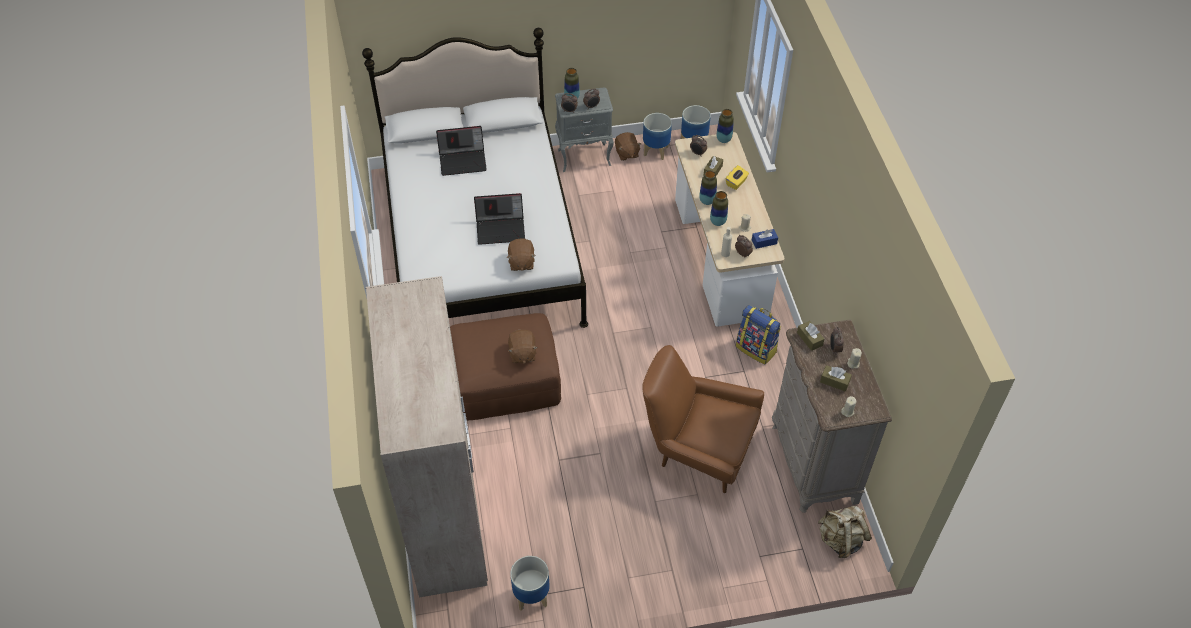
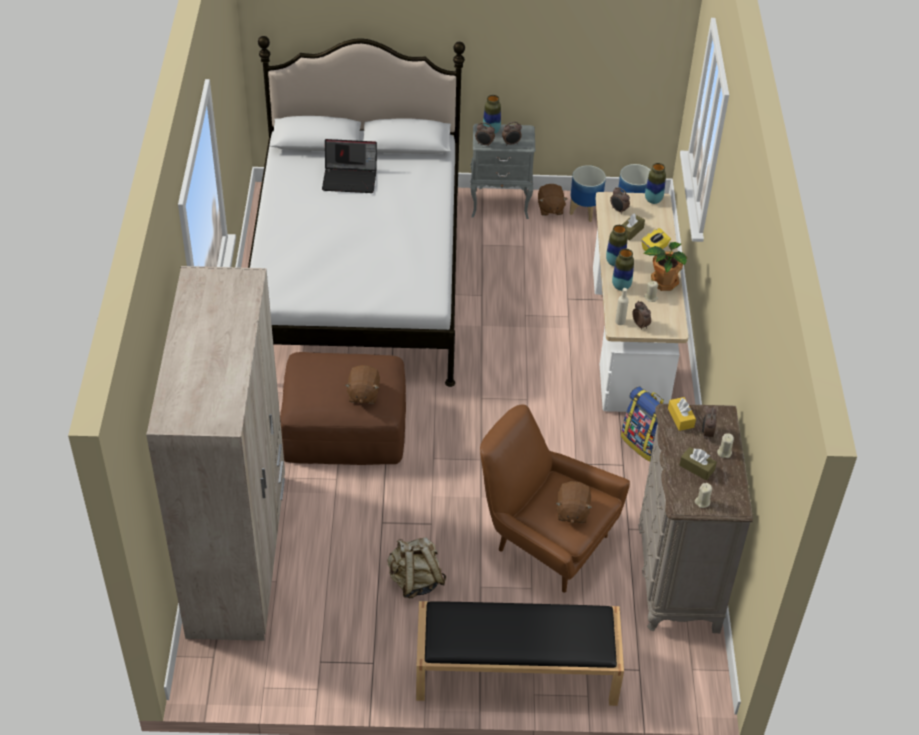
camera: 10 degrees right, 5 degrees down
(501, 229) = (372, 256): laptop -> none
(521, 262) = (385, 295): brown plush toy -> brown plush toy (572, 511)
(531, 595) = (311, 660): planter -> none
(702, 570) = (515, 671): none -> black bench
(751, 212) = (663, 282): none -> potted plant
(764, 242) = (669, 316): blue tissue box -> none
(809, 339) = (680, 418): brown tissue box -> yellow tissue box
(841, 540) = (687, 669): beige backpack -> beige backpack (415, 581)

